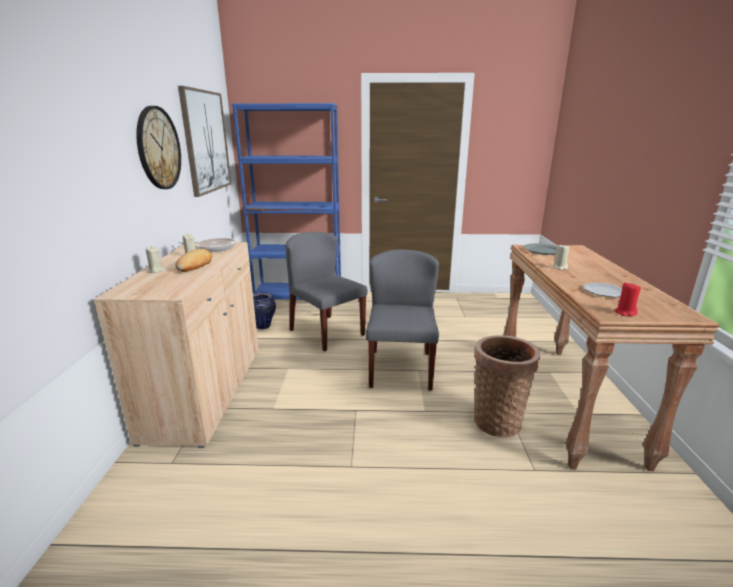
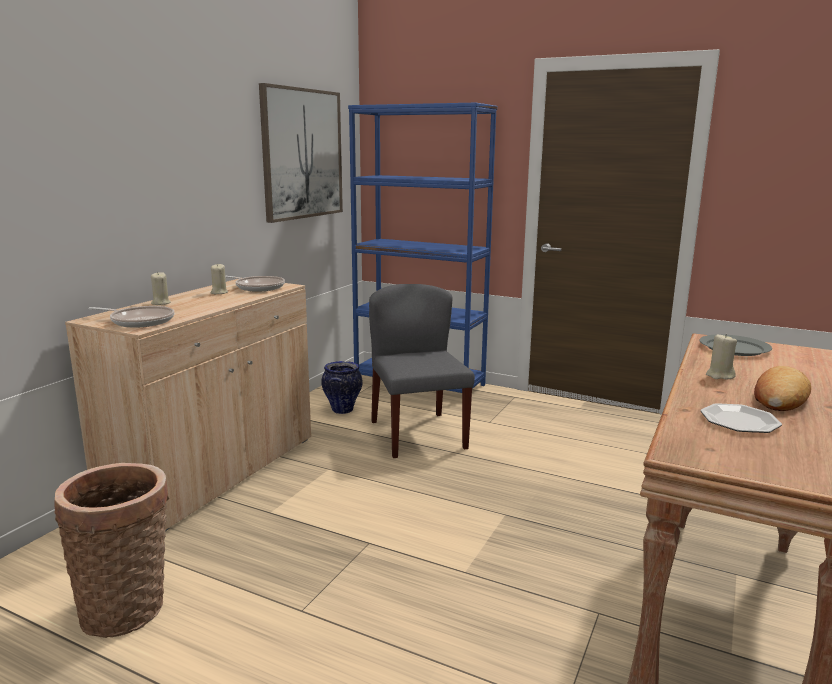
camera: 25 degrees right, 5 degrees down
(158, 148) = (209, 158): wall clock -> none
(163, 288) = (139, 321): none -> frying pan
(195, 264) = (208, 302): bread -> bread (779, 396)
(400, 368) = (480, 505): grey chair -> none
(497, 420) = (569, 618): basket -> basket (127, 607)
(625, 313) = (720, 456): red candle -> none

